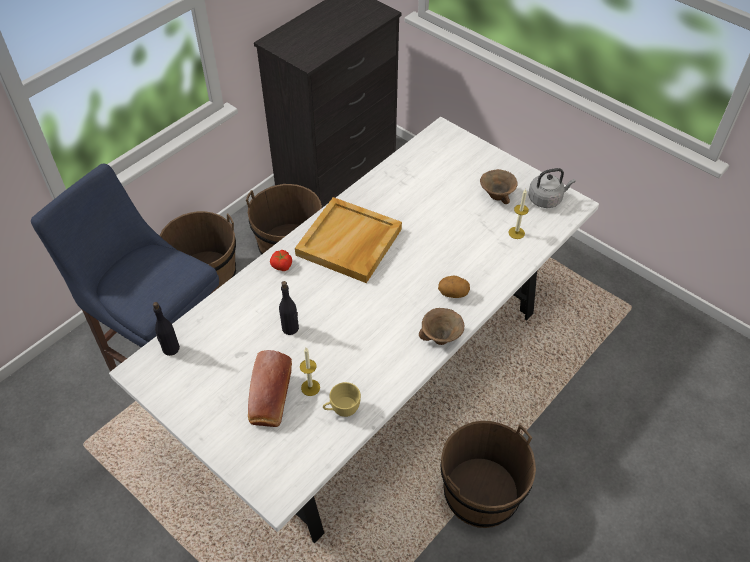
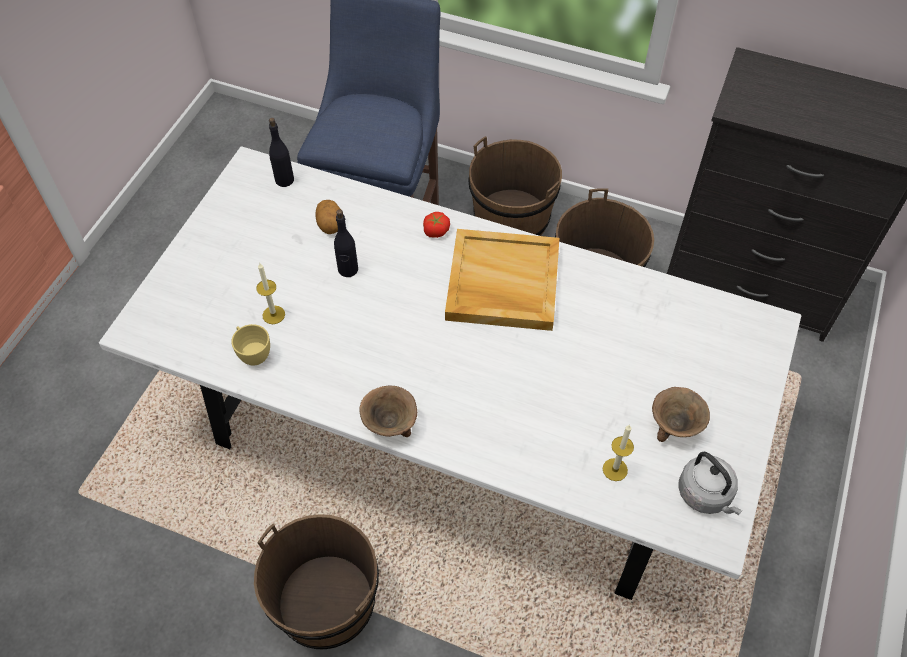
camera: 70 degrees right, 5 degrees up
(270, 399) = (247, 284): bread -> none
(453, 293) = (467, 419): potato -> potato (330, 225)

